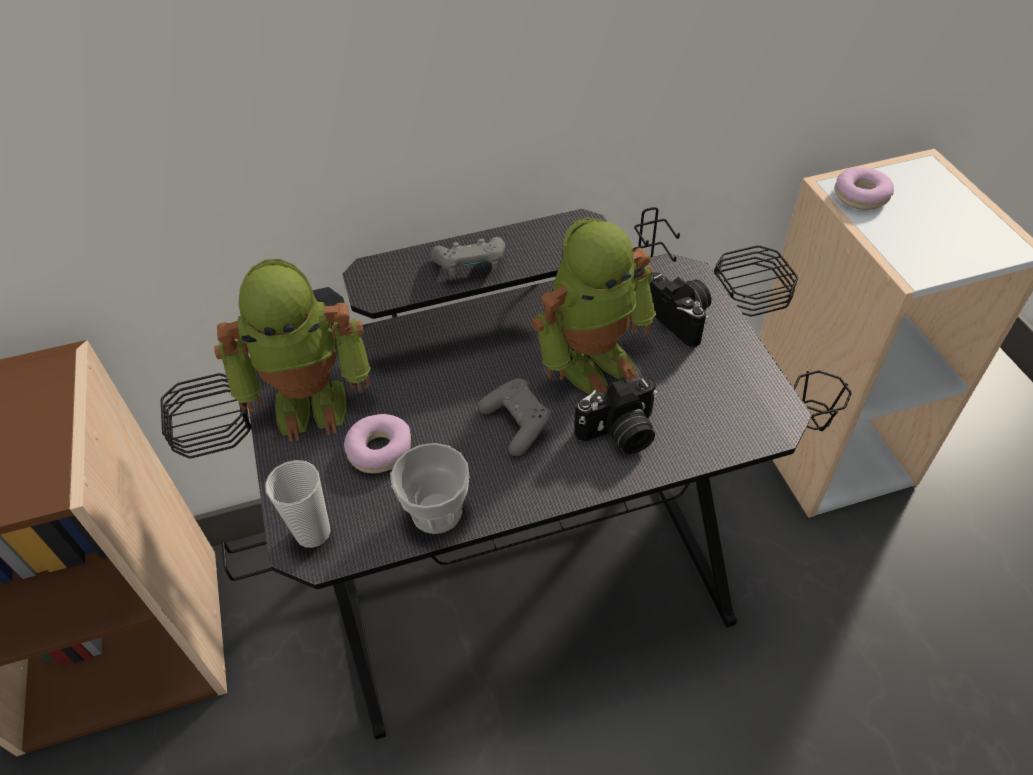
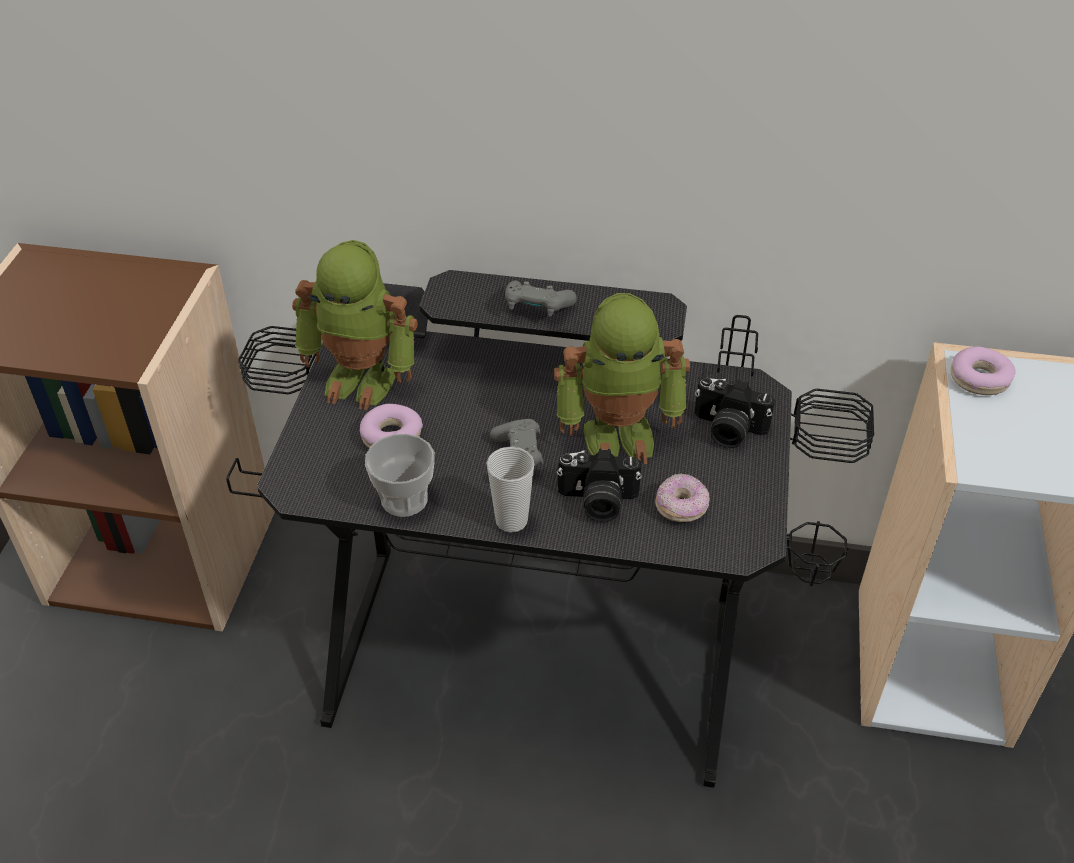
camera: 25 degrees right, 5 degrees down
(313, 533) = (302, 476): cup -> cup (511, 520)
(682, 318) = (727, 430): camera -> camera turned 120 degrees clockwise
(695, 407) = (681, 507): none -> donut

